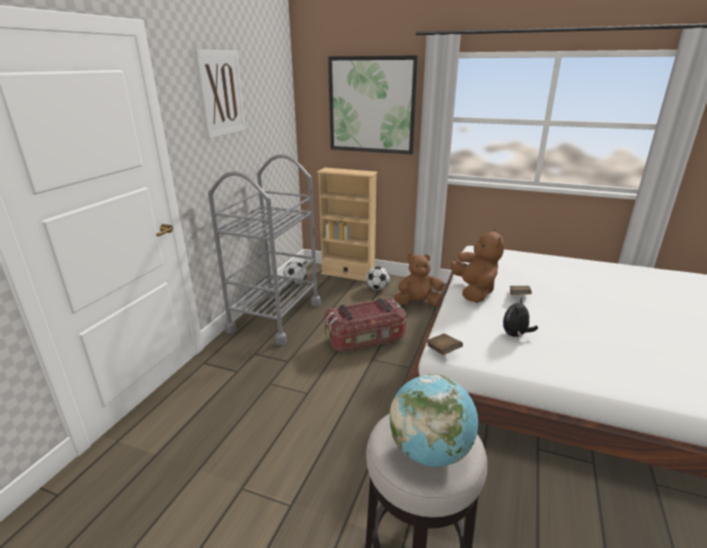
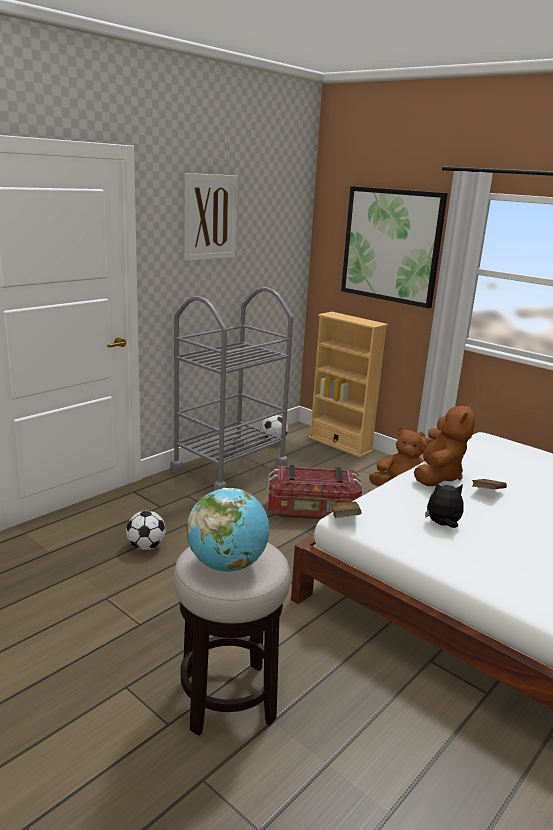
camera: 20 degrees right, 5 degrees down
(377, 288) = (364, 466): football -> football (146, 547)
(515, 335) = (442, 525): plush toy -> plush toy turned 45 degrees clockwise

